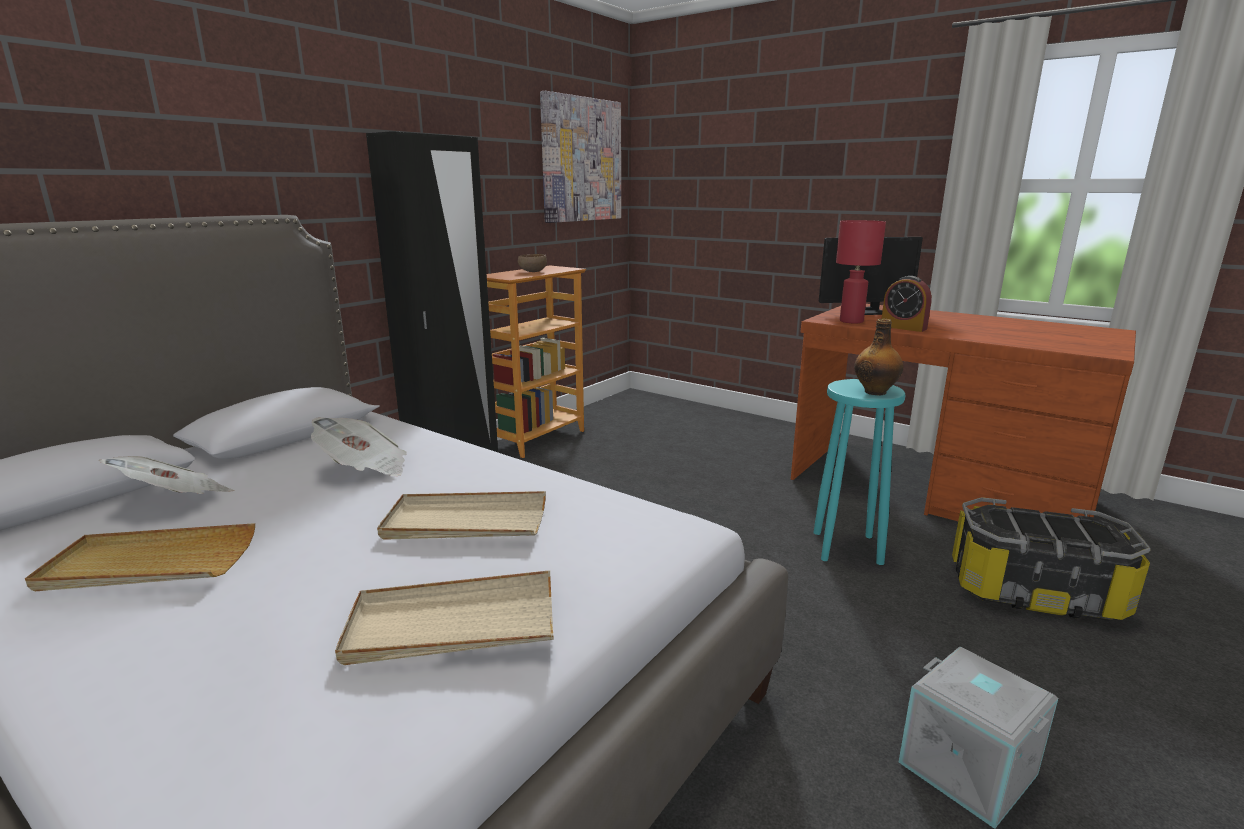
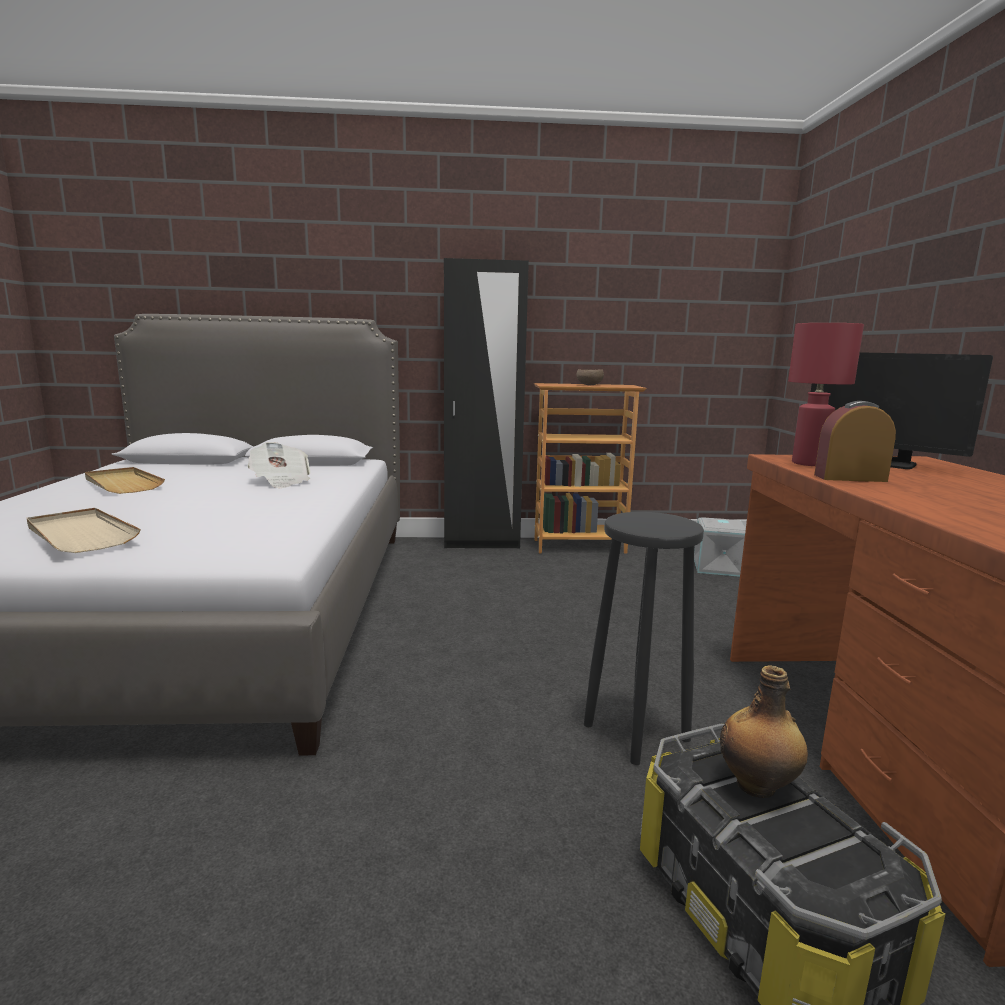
camera: 50 degrees right, 5 degrees down
(177, 500) = (200, 470): newspaper -> none
(465, 522) = (224, 511): beige tray -> none
(581, 160) = (698, 283): picture -> none
(846, 547) = (635, 731): turquoise stool -> black stool
(875, 392) = (648, 527): bottle -> bottle (757, 786)
(903, 327) = (850, 478): alarm clock -> alarm clock turned 90 degrees clockwise
(969, 767) = (290, 916): grey storage box -> grey storage box (719, 567)

